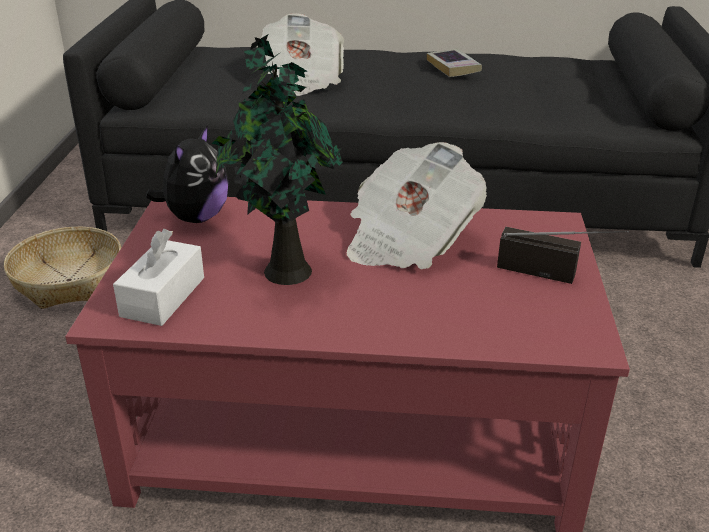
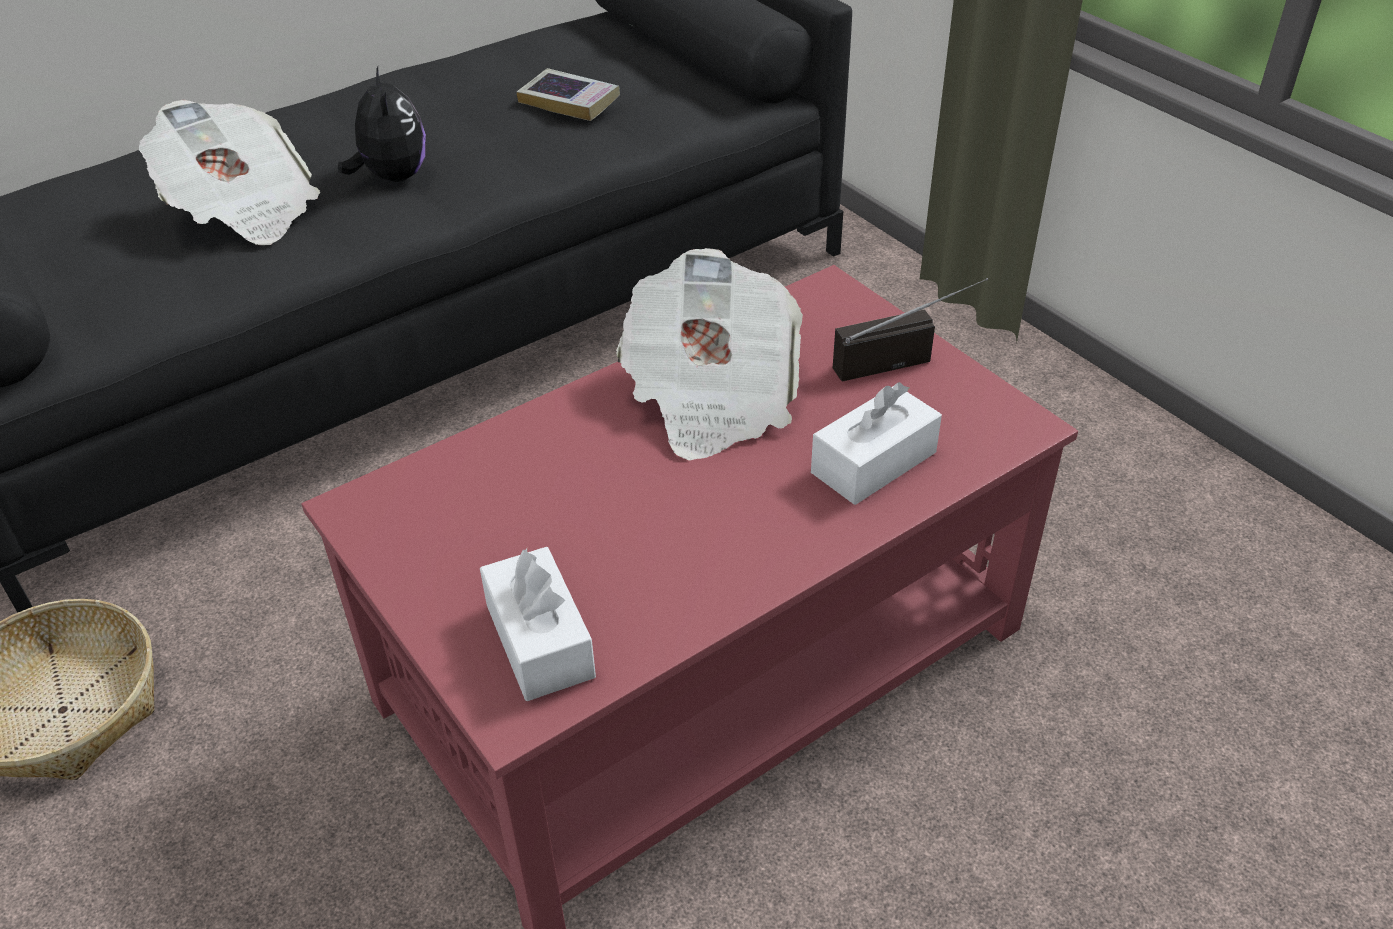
camera: 40 degrees left, 10 degrees up
(195, 217) = (415, 508): plush toy -> plush toy (392, 177)
(284, 270) = (630, 517): potted plant -> none
(453, 67) = (431, 102): book -> book (569, 101)
(456, 314) = (873, 462): none -> white tissue box

